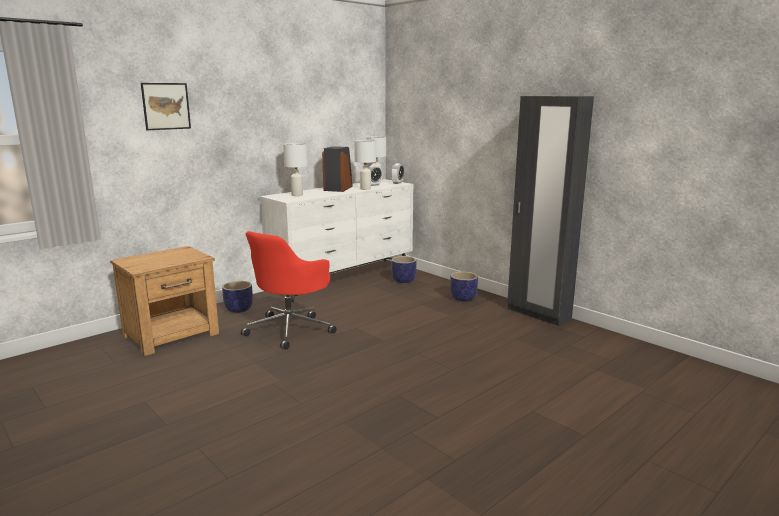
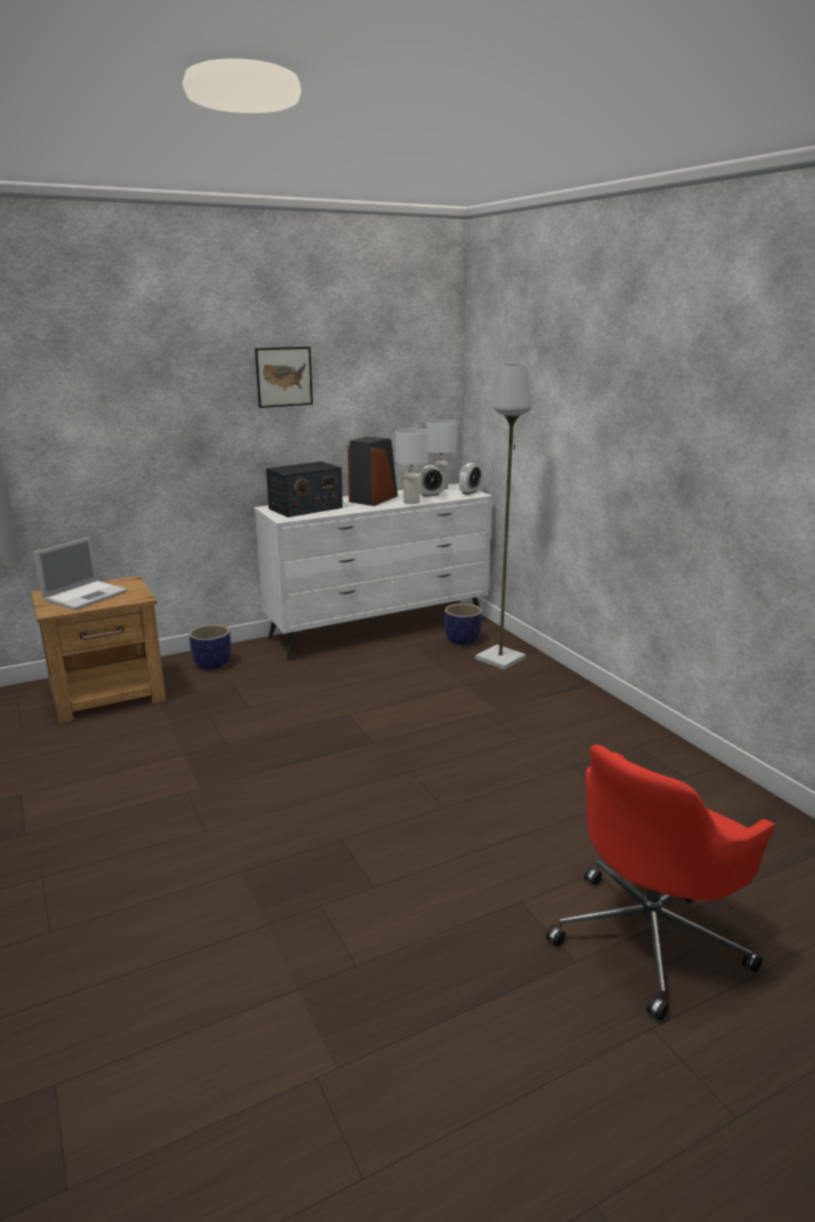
camera: 15 degrees right, 5 degrees up
(158, 259) = (86, 595): none -> laptop
(166, 106) = (113, 383): picture -> picture (284, 377)
(290, 329) = (260, 705): red office chair -> red office chair (650, 937)
(297, 195) = (305, 508): white table lamp -> radio
(435, 288) = (501, 659): none -> grey floor lamp
(463, 298) = (533, 682): planter -> none
(538, 314) = (633, 726): black wardrobe -> none

